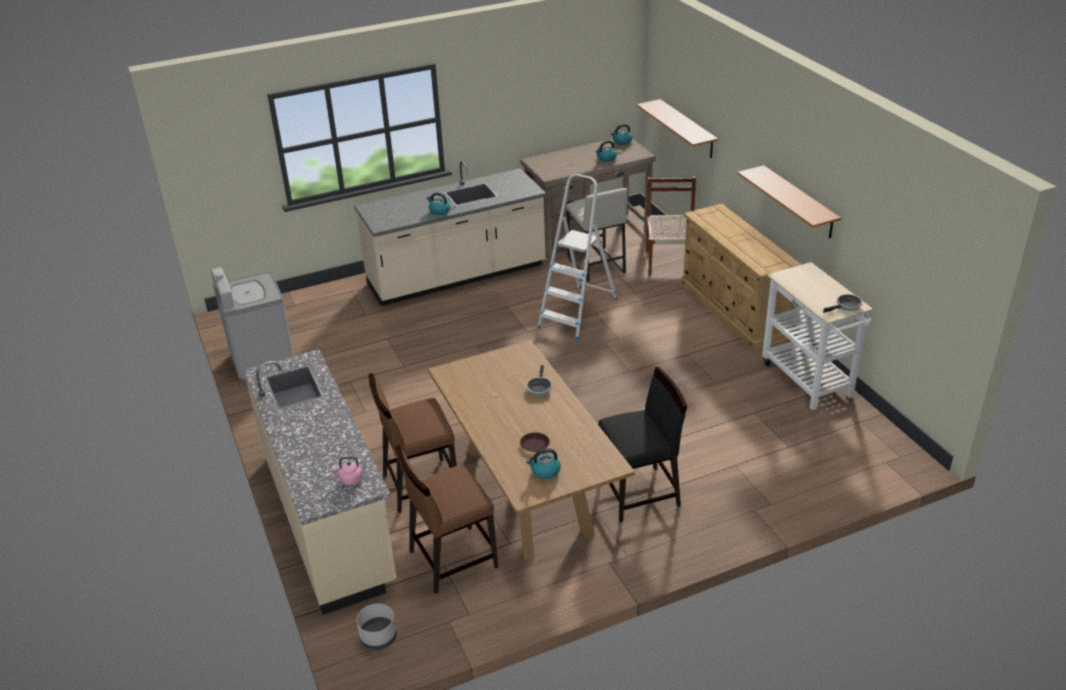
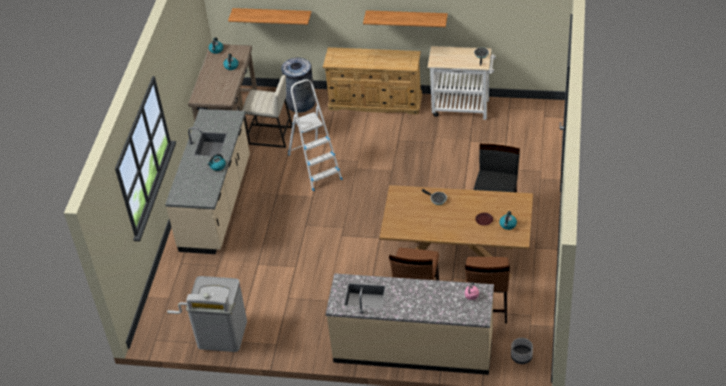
camera: 55 degrees left, 10 degrees up
(670, 262) = (301, 103): chair -> grey trash can

